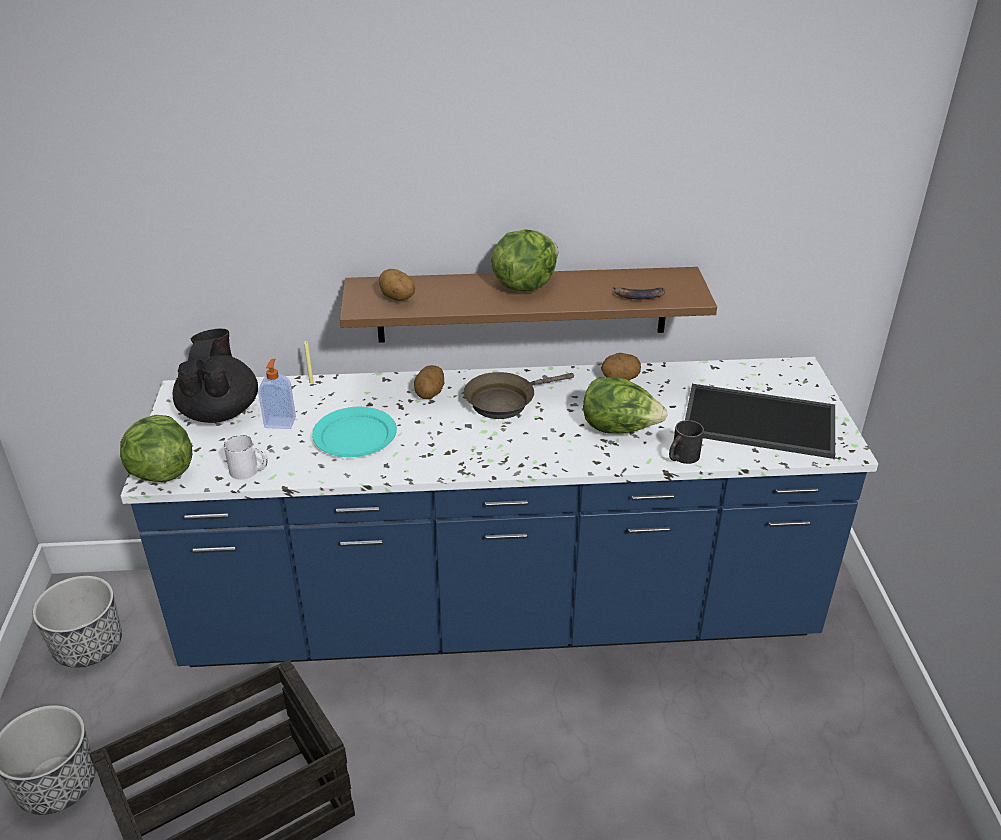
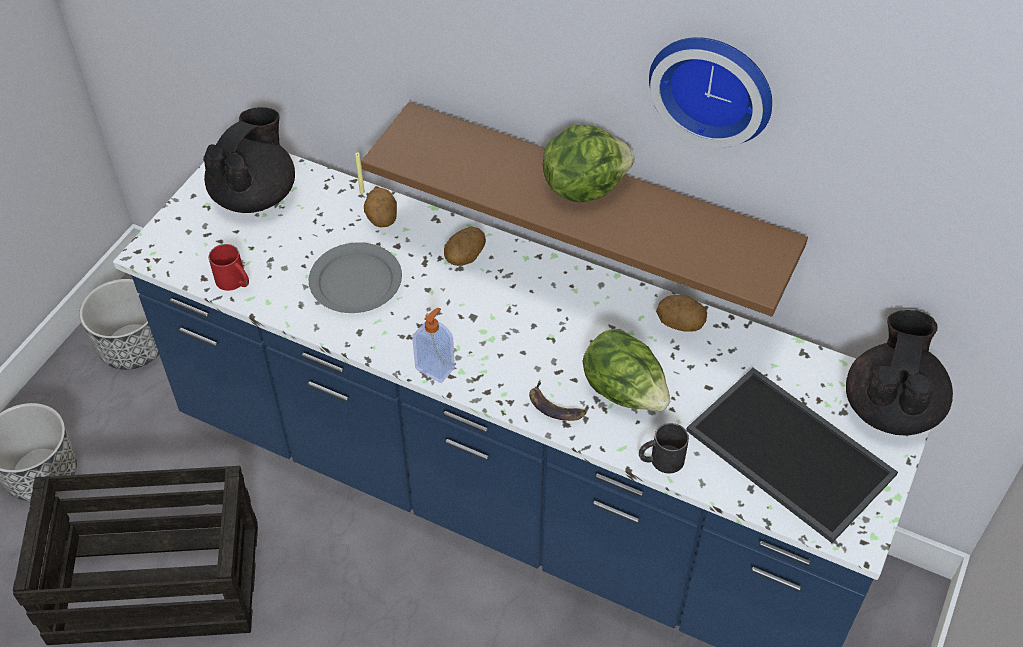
camera: 30 degrees right, 15 degrees up
(160, 472) = (160, 249): lettuce -> none
(249, 471) = (235, 282): white mug -> red mug
(280, 422) = (300, 233): soap dispenser -> soap dispenser (435, 368)
(355, 435) = (356, 281): turquoise plate -> grey plate
(397, 299) = (436, 154): potato -> potato (381, 219)
(505, 401) = (533, 301): brown frying pan -> none
(614, 157) = (714, 85): none -> wall clock
(638, 296) = (696, 255): banana -> banana (555, 406)
(794, 375) = (891, 407): none -> black teapot

